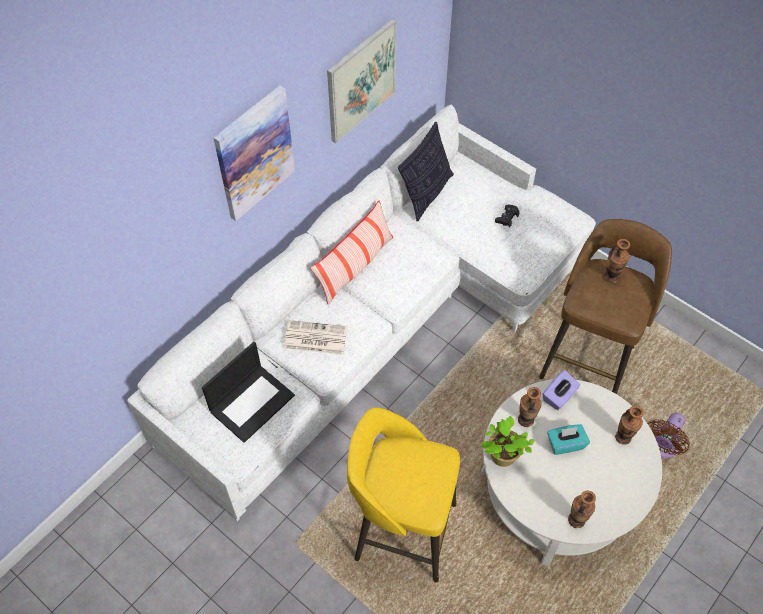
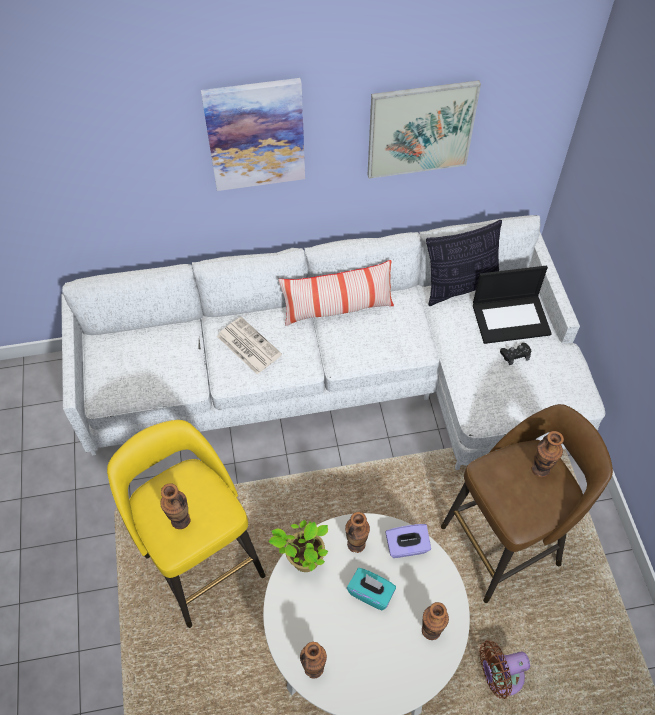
camera: 40 degrees right, 0 degrees up
(252, 402) = (152, 362): laptop -> laptop (511, 318)
(417, 486) = (180, 520): none -> vase

